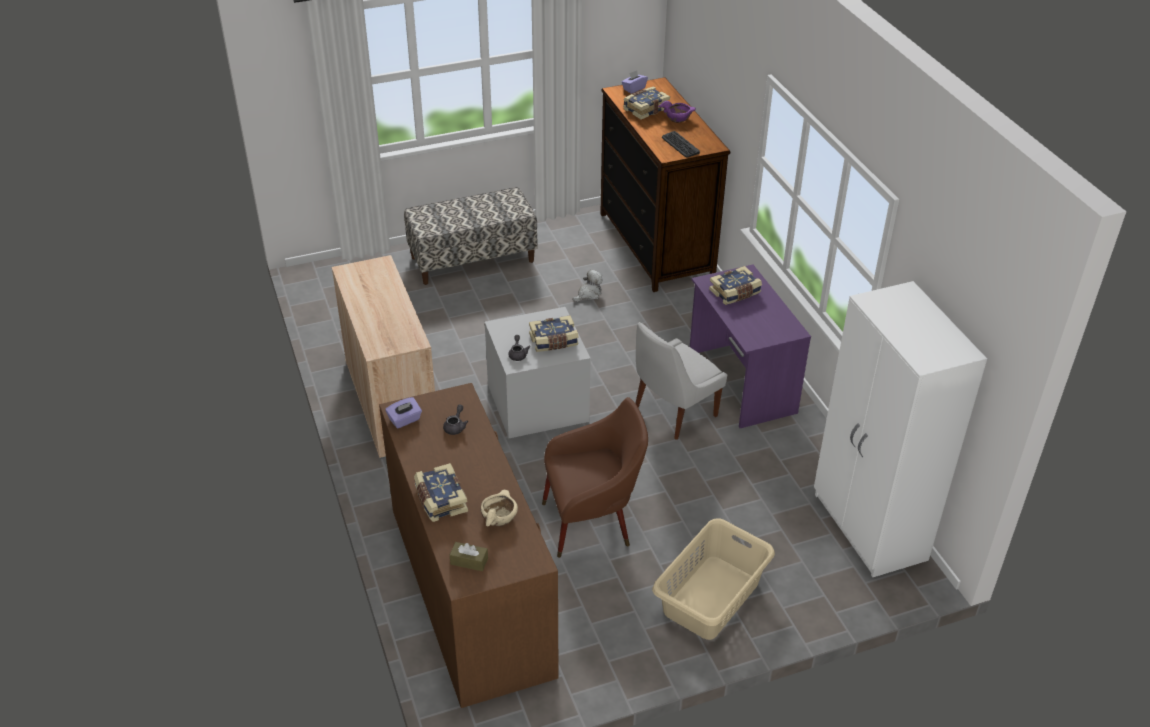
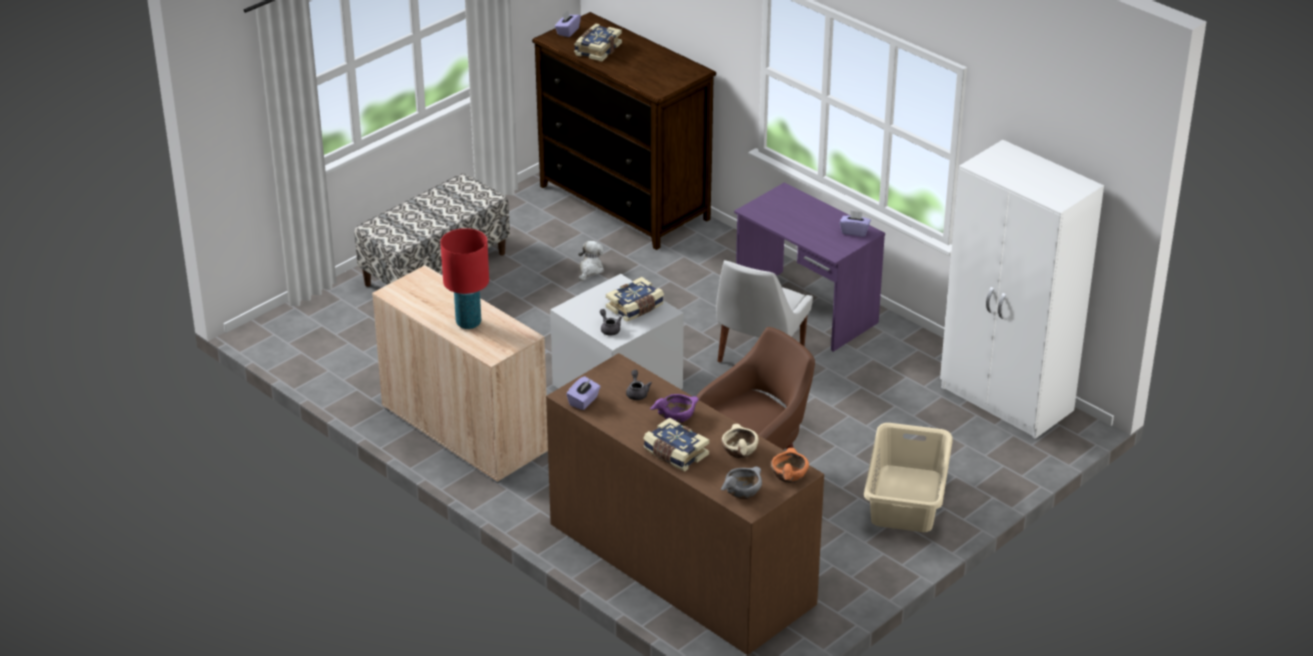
camera: 25 degrees left, 5 degrees down
(381, 316) = (468, 323): none -> red table lamp
(469, 561) = (742, 490): brown tissue box -> grey bowl
(523, 560) = (789, 475): none -> orange bowl
(678, 118) = (638, 51): purple bowl -> purple bowl (677, 416)
(680, 145) = (662, 78): keyboard -> none
(735, 293) = (786, 213): book -> none
(784, 327) = (854, 231): none -> purple tissue box

